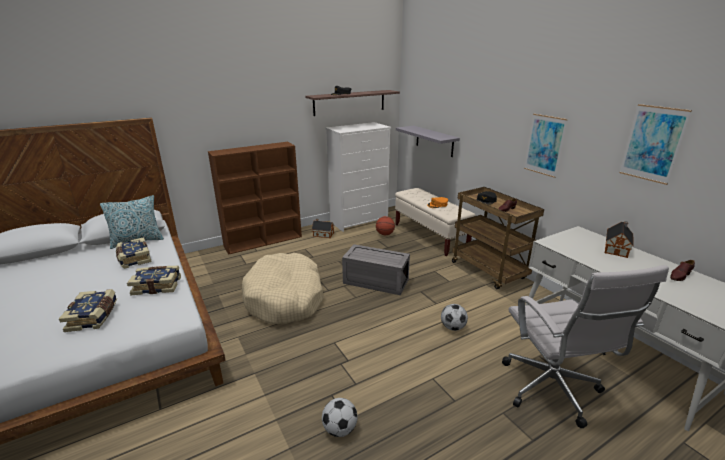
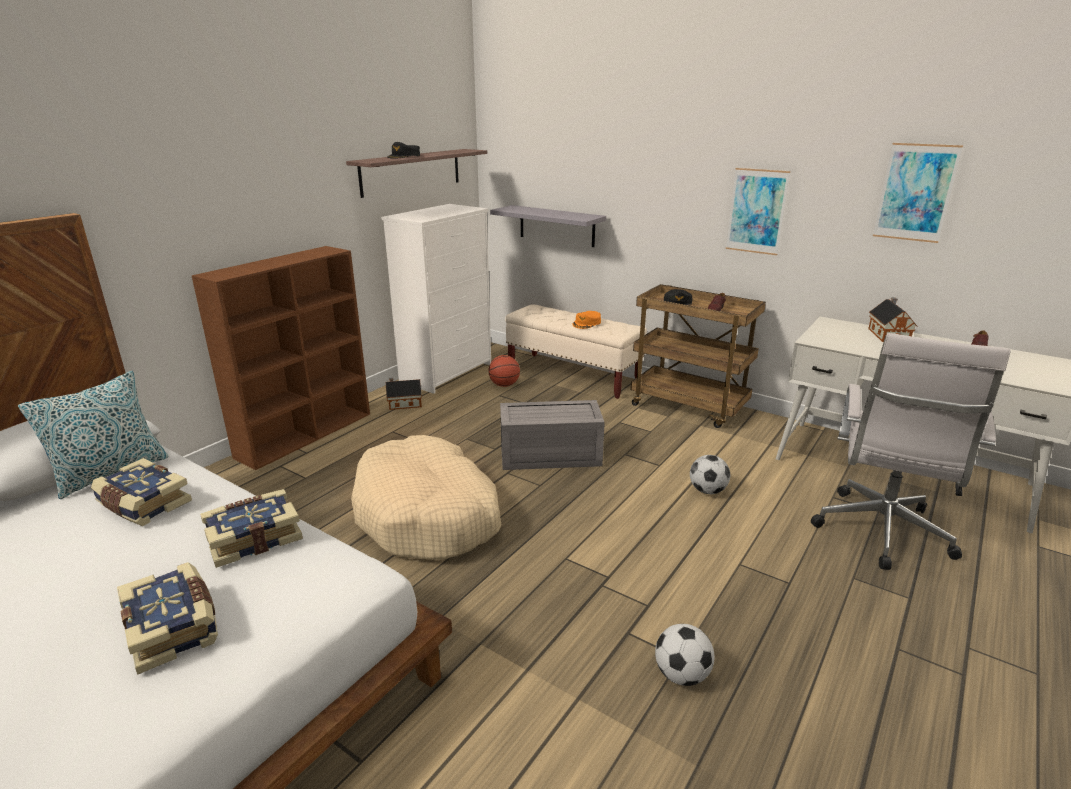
camera: 25 degrees left, 0 degrees up
(552, 391) = (881, 534): white office chair -> white office chair turned 60 degrees clockwise

